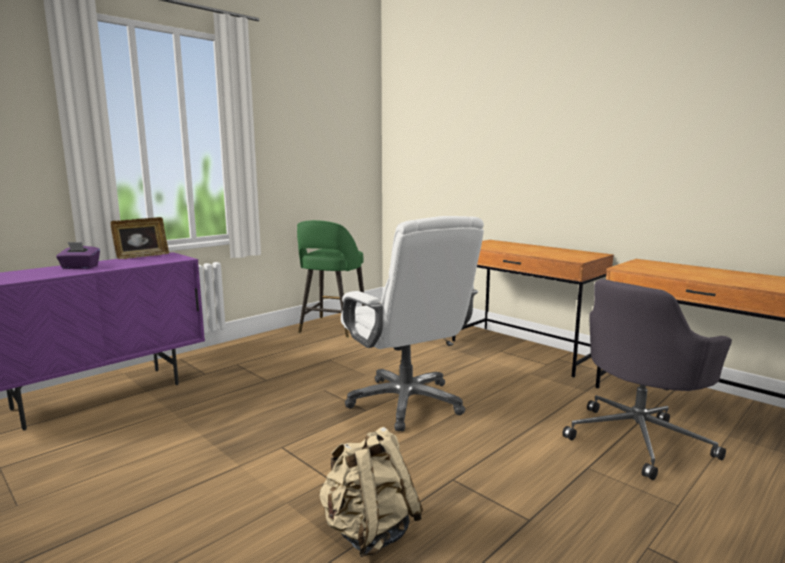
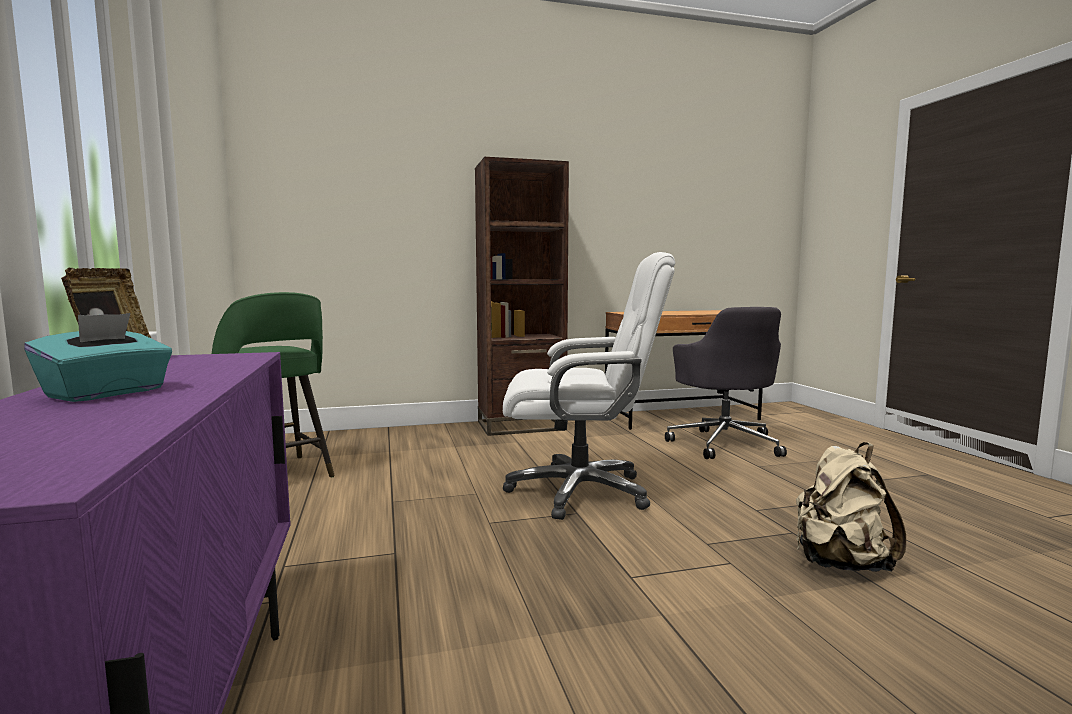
camera: 60 degrees left, 5 degrees down
(80, 267) = (107, 393): purple tissue box -> turquoise tissue box
(524, 350) = (521, 426): brown desk -> brown bookcase

